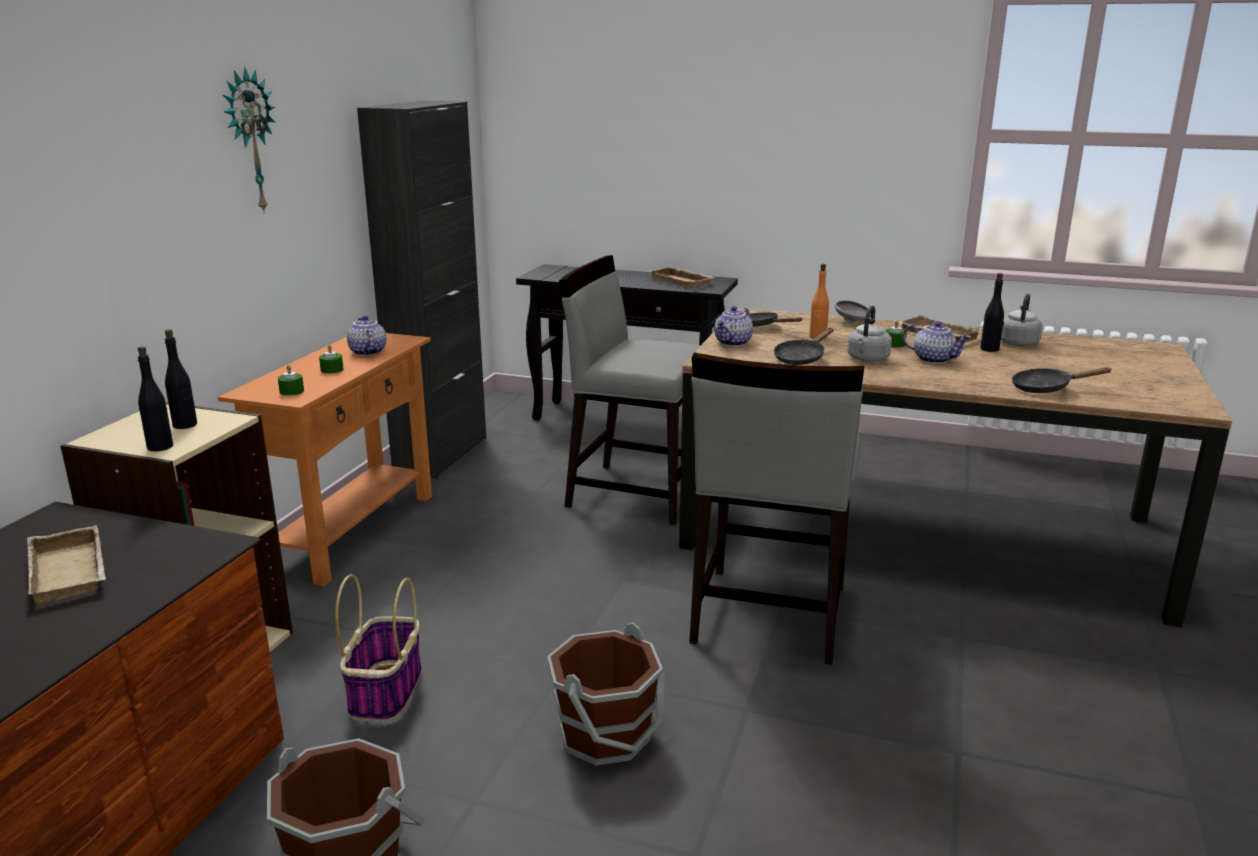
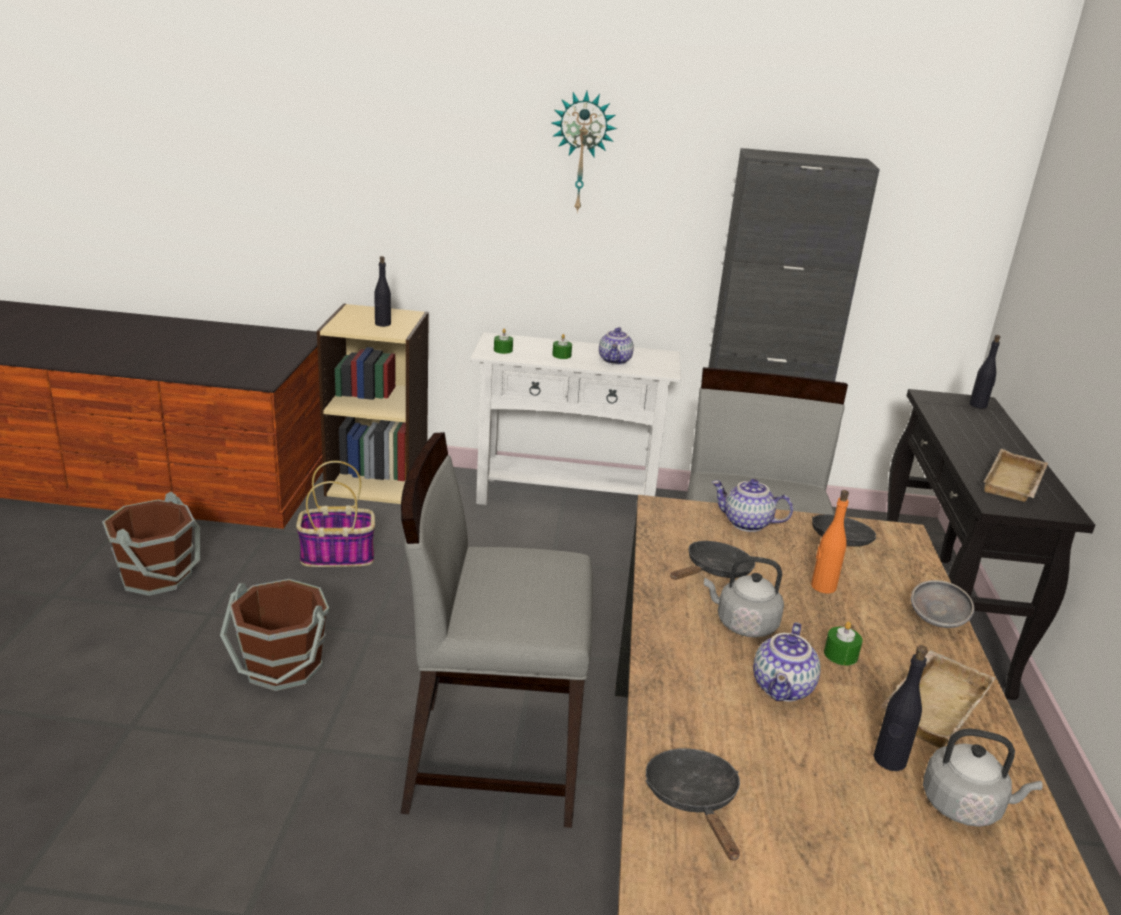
camera: 75 degrees right, 5 degrees up
(72, 572) = (229, 353): beige tray -> none
(160, 447) = (342, 324): black bottle -> black bottle (978, 405)
(353, 532) = (566, 498): orange console table -> white console table
(367, 352) = (615, 361): teapot -> teapot turned 135 degrees clockwise
(801, 358) = (714, 571): black frying pan -> black frying pan turned 105 degrees clockwise

